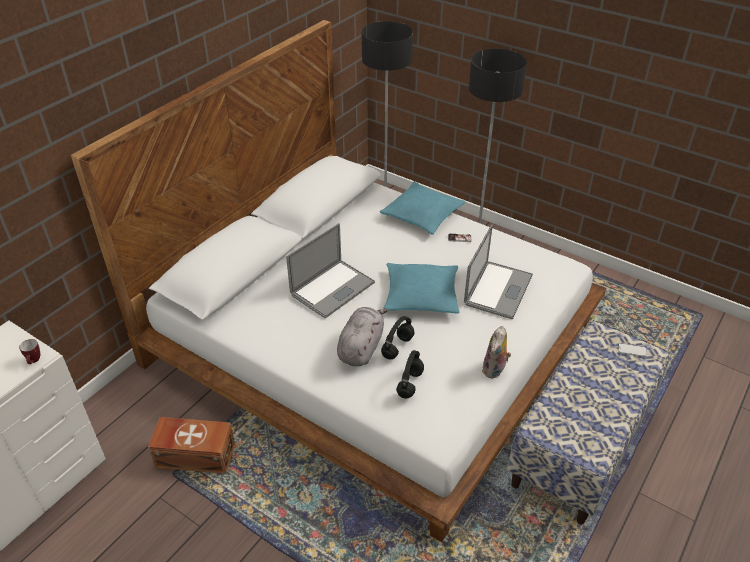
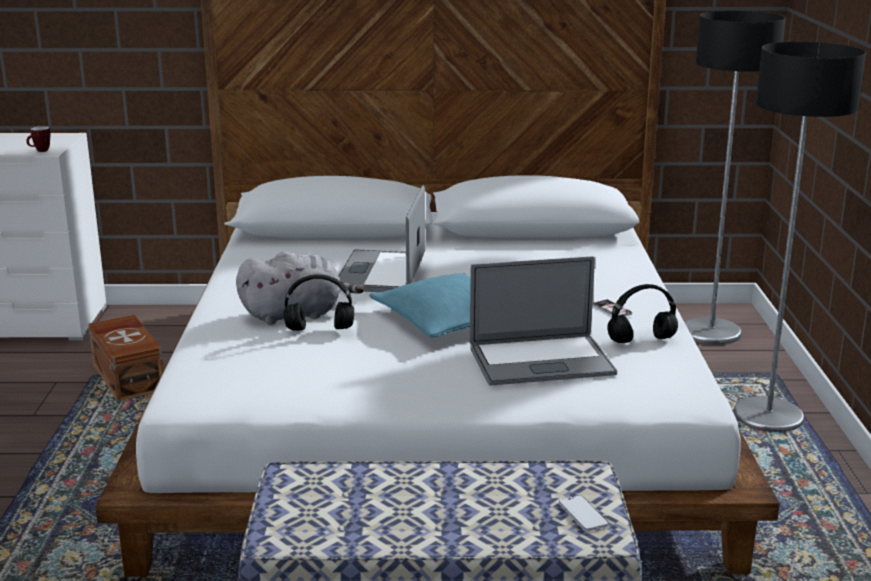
camera: 55 degrees right, 20 degrees down
(332, 288) = (381, 272): laptop -> laptop turned 90 degrees clockwise
(410, 384) = (258, 353): black headphones -> black headphones (641, 340)
(422, 215) = (621, 278): turquoise pillow -> none
(495, 370) = (361, 402): plush toy -> none

